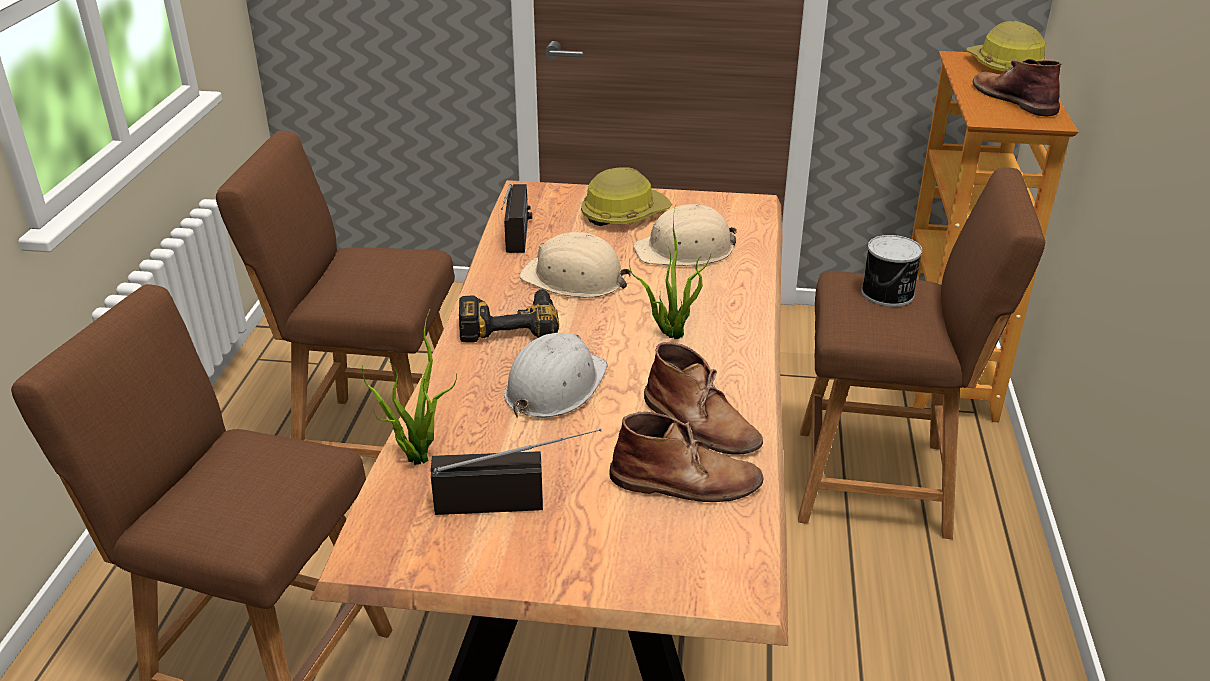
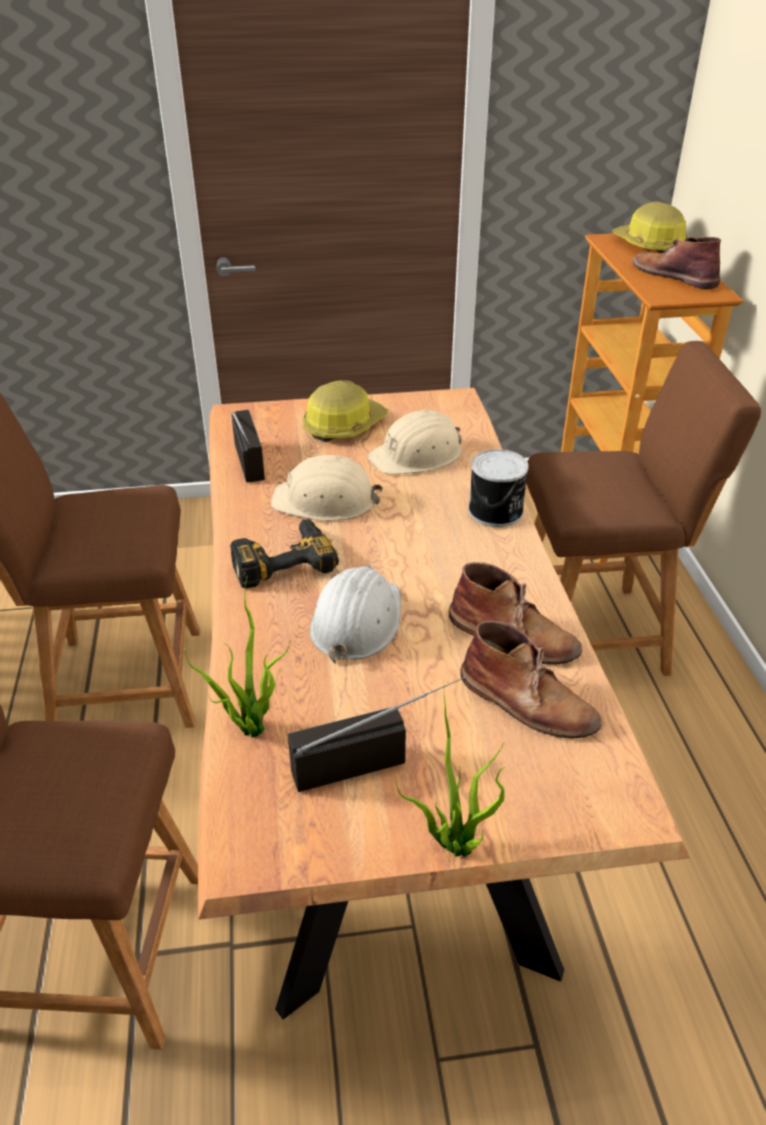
camera: 15 degrees left, 5 degrees up
(670, 332) = (442, 544): potted plant -> potted plant (453, 843)
(686, 482) = (528, 702): brown boot -> brown boot turned 45 degrees clockwise
(888, 294) = (601, 469): can -> can (497, 511)

